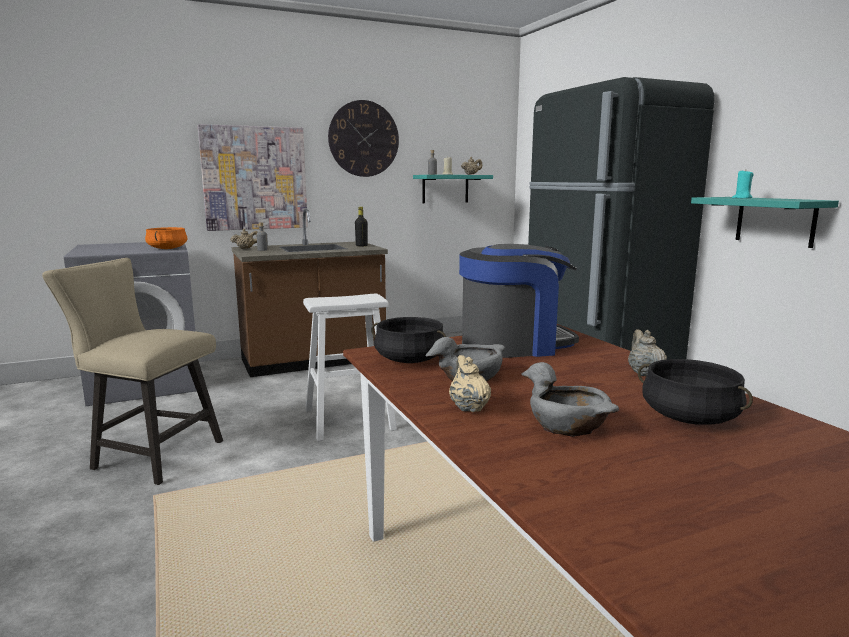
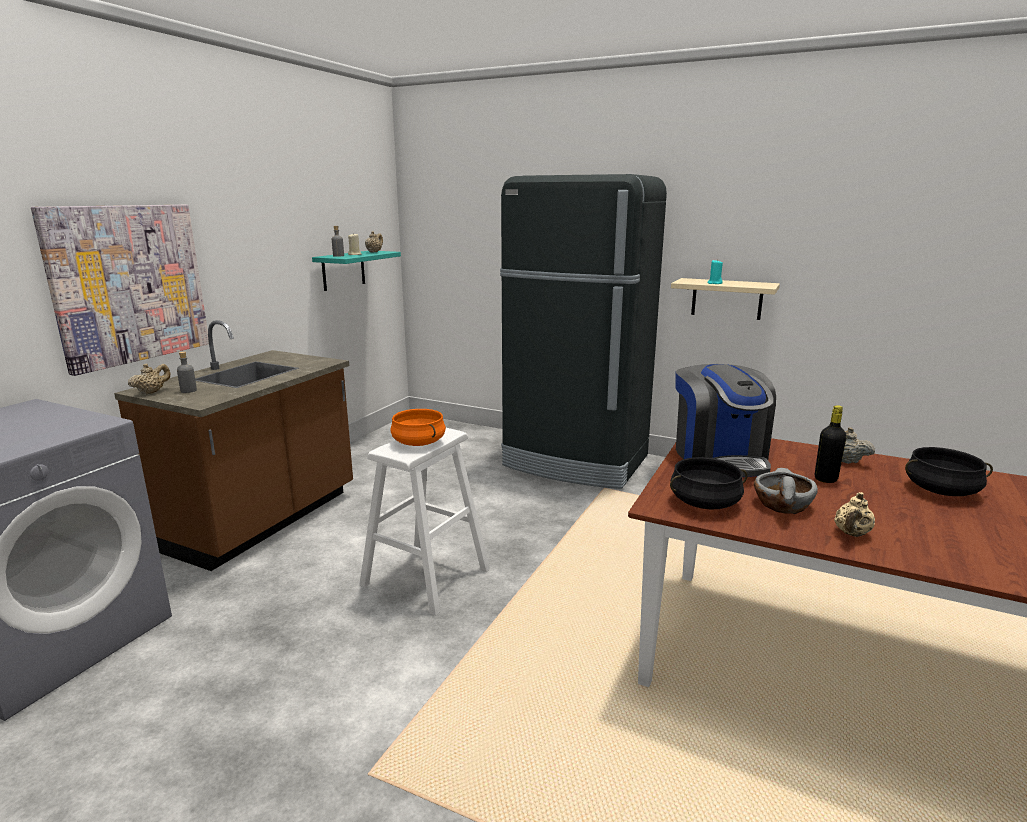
camera: 40 degrees left, 5 degrees up
(150, 454) = (263, 731): beige chair -> none
(167, 248) = (82, 423): orange cooking pot -> orange cooking pot (418, 442)
(361, 246) = (301, 359): black bottle -> black bottle (825, 479)
(363, 139) = (257, 215): wall clock -> none
(468, 407) = (851, 534): beige teapot -> beige teapot turned 90 degrees counterclockwise
(514, 344) = (719, 458): coffee machine -> coffee machine turned 135 degrees clockwise
(568, 426) = (922, 524): grey bowl -> none
(775, 221) = (726, 298): turquoise shelf -> beige shelf

